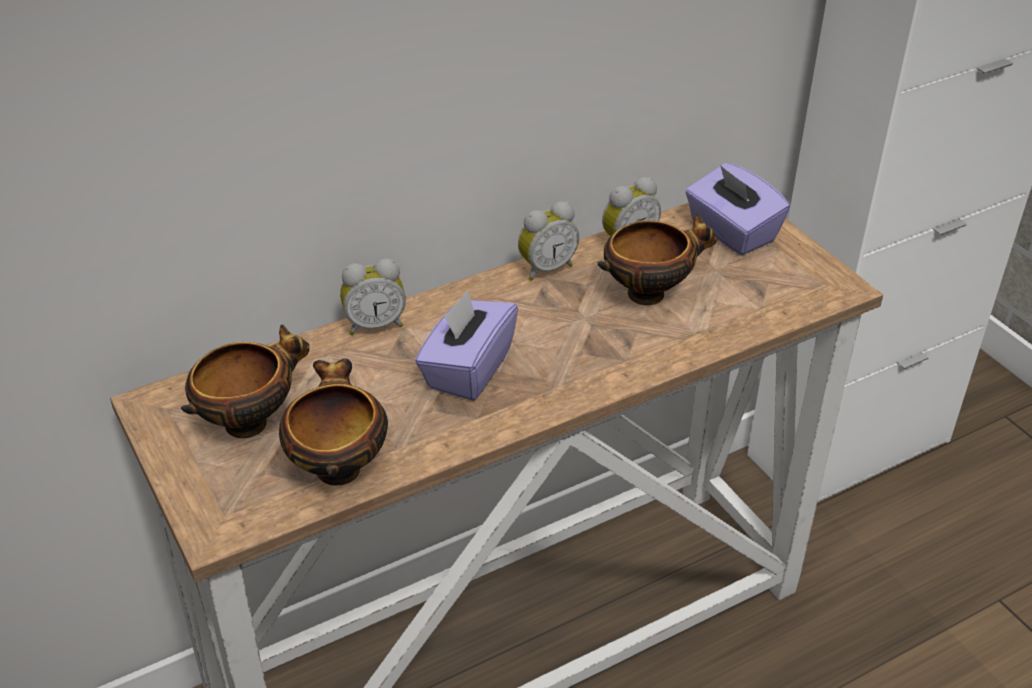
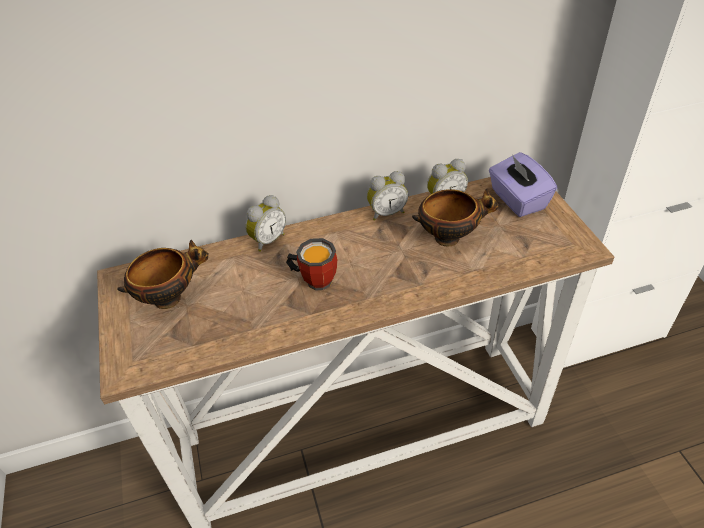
camera: 15 degrees right, 5 degrees up
(337, 466) = (212, 337): bowl -> none
(375, 324) = (267, 240): alarm clock -> alarm clock turned 45 degrees counterclockwise
(467, 369) = (315, 278): purple tissue box -> mug

